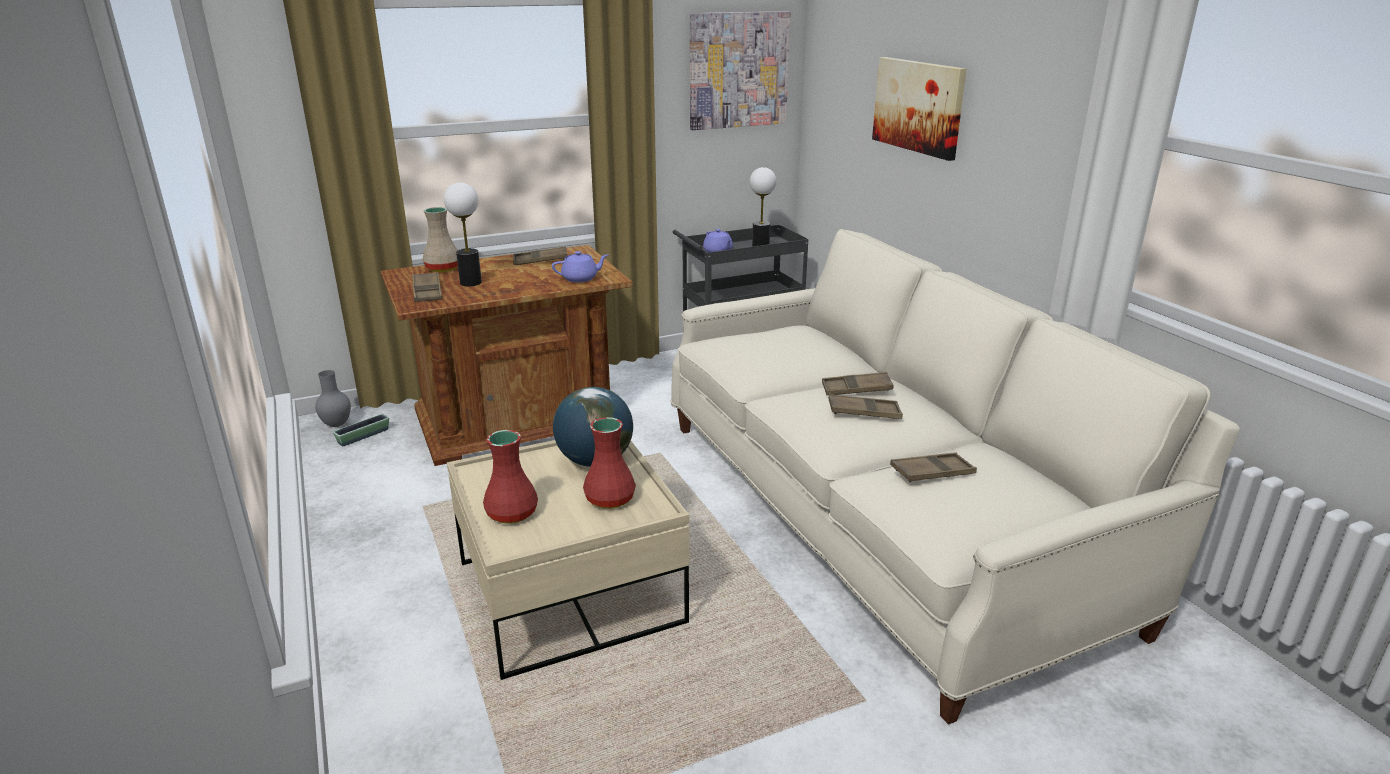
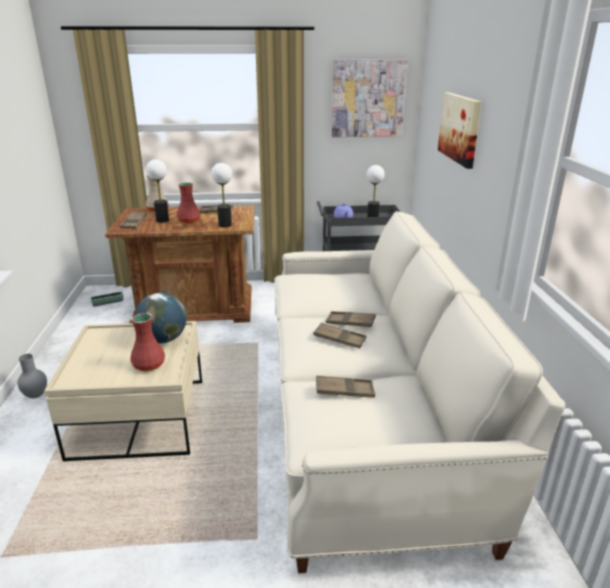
camera: 20 degrees right, 0 degrees up
(336, 425) = (100, 293): grey vase -> grey vase (35, 395)
(512, 512) = (90, 362): red vase -> red vase (189, 221)
(580, 278) = (225, 225): purple teapot -> table lamp

